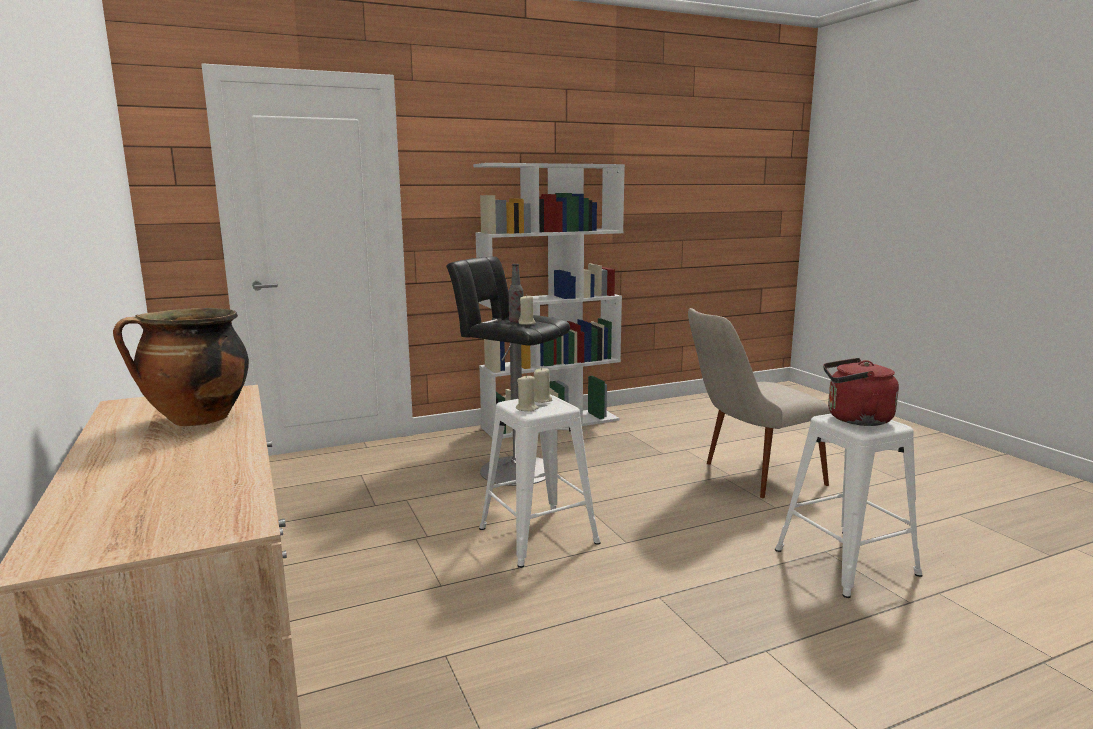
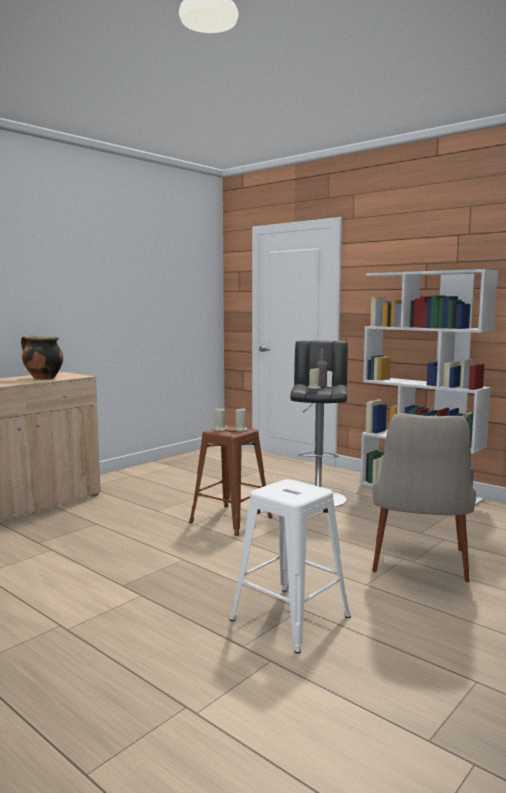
camera: 65 degrees right, 5 degrees down
(539, 534) = (232, 519): white stool -> brown stool
(748, 477) = (419, 569): beige chair -> beige chair turned 120 degrees counterclockwise
(855, 419) = (294, 488): red kettle -> none

